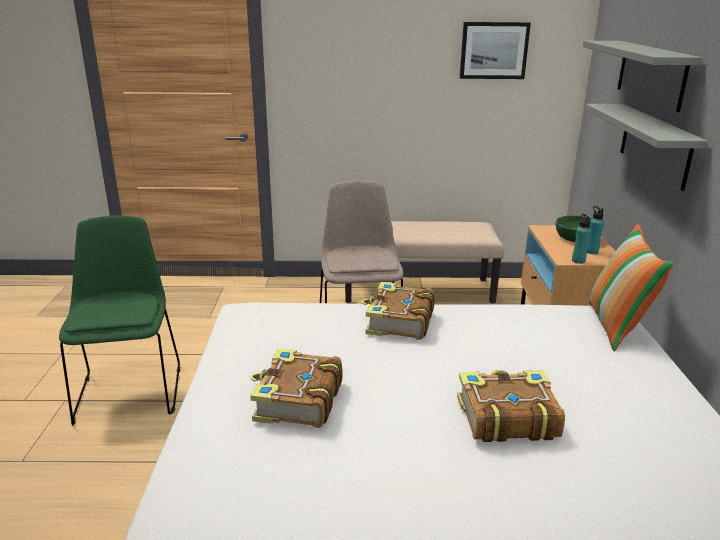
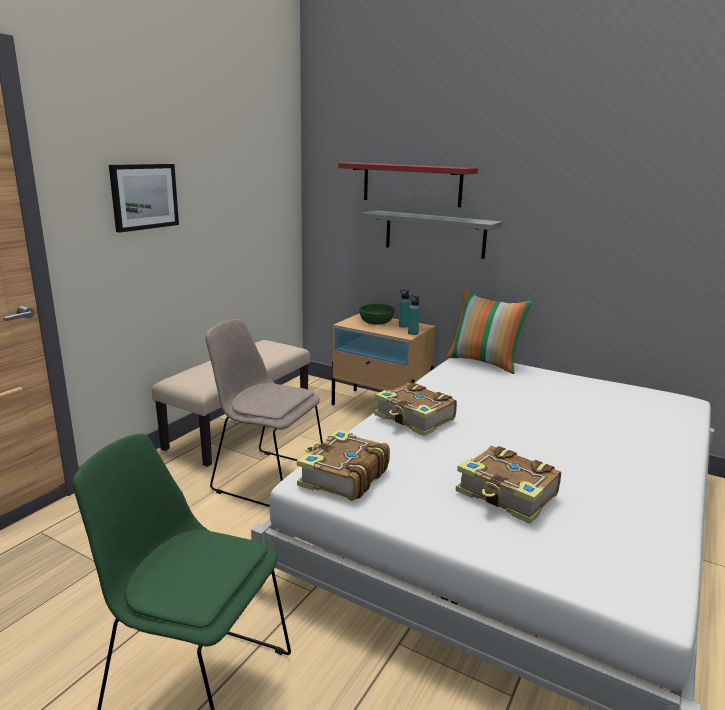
camera: 60 degrees left, 5 degrees down
(493, 50) = (247, 176): picture -> picture (144, 196)
(505, 417) = (575, 427): book -> book (342, 477)
(651, 74) = (411, 184): grey shelf -> red shelf

